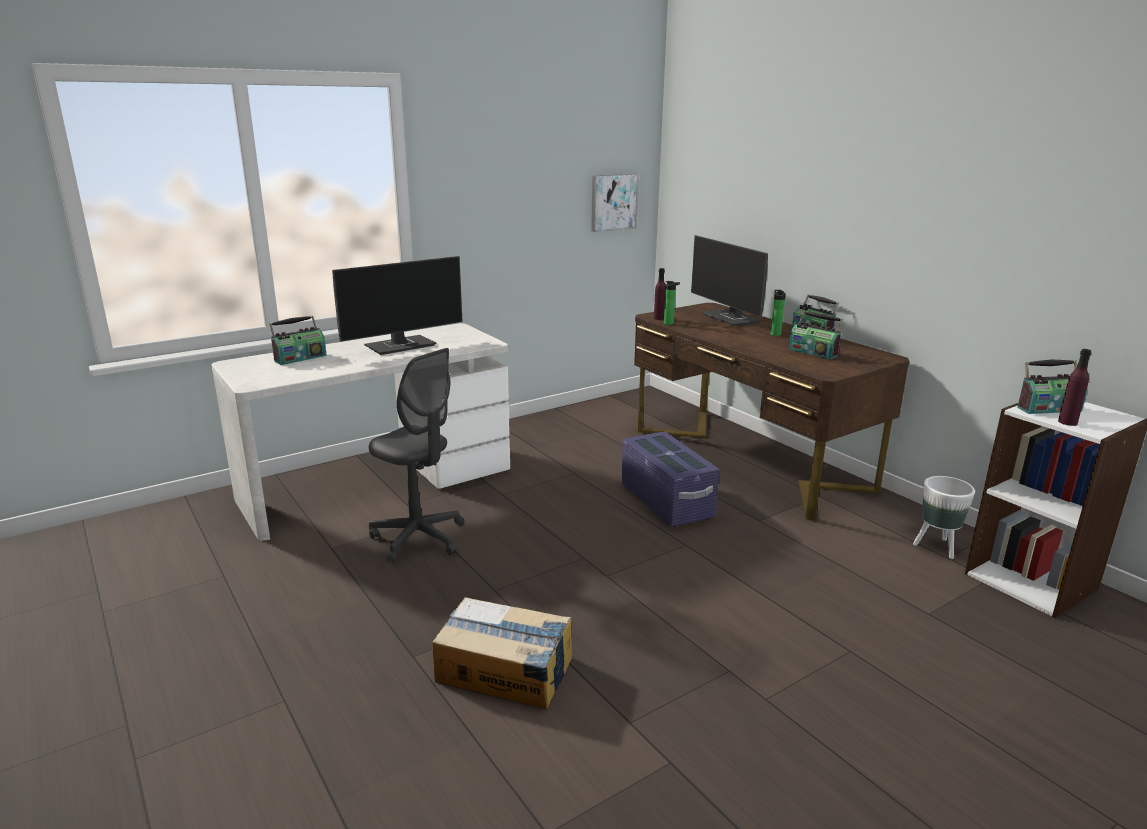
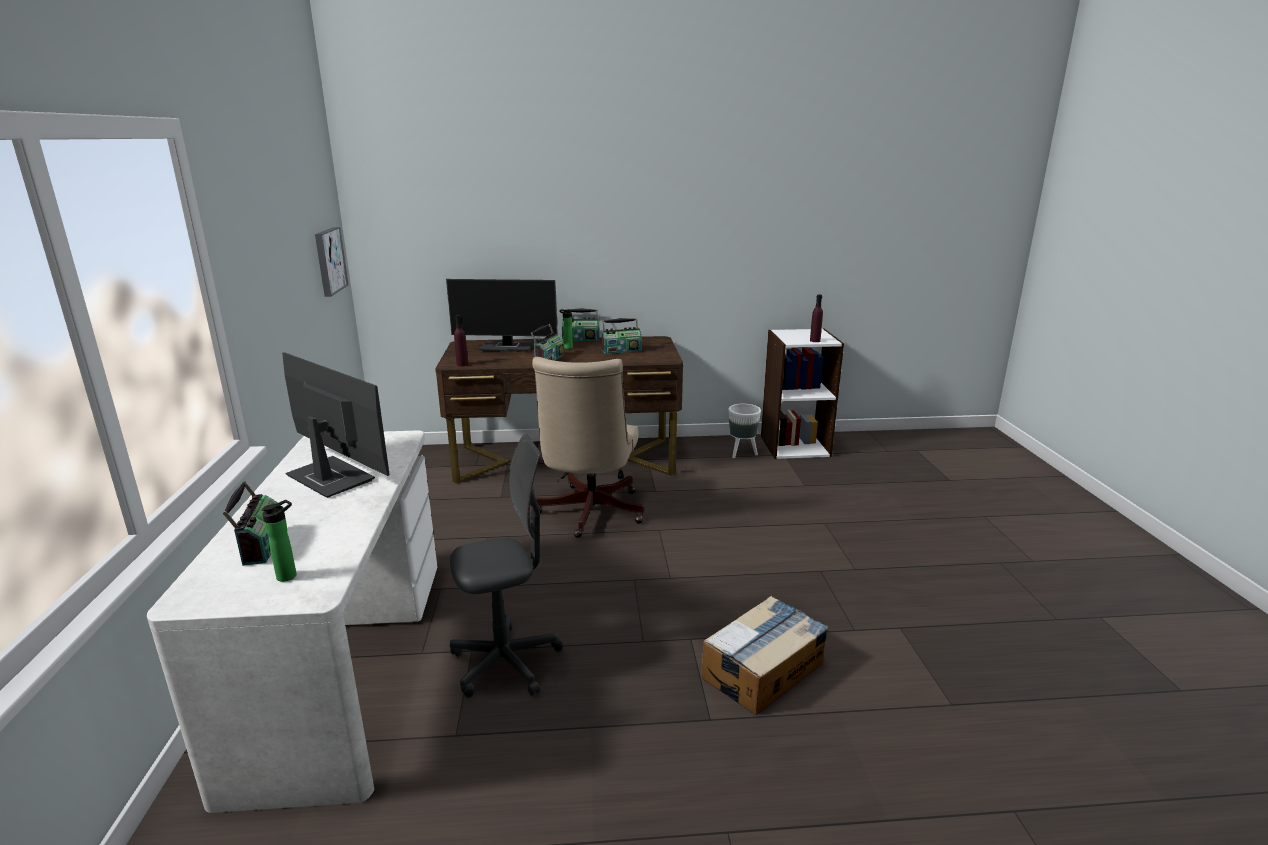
camera: 60 degrees left, 0 degrees up
(401, 345) = (329, 477): monitor -> monitor turned 45 degrees counterclockwise
(666, 501) = (588, 514): purple storage box -> beige office chair
(670, 323) = (484, 365): bottle -> bottle (289, 575)
(1048, 409) = (793, 337): radio -> radio (548, 359)

